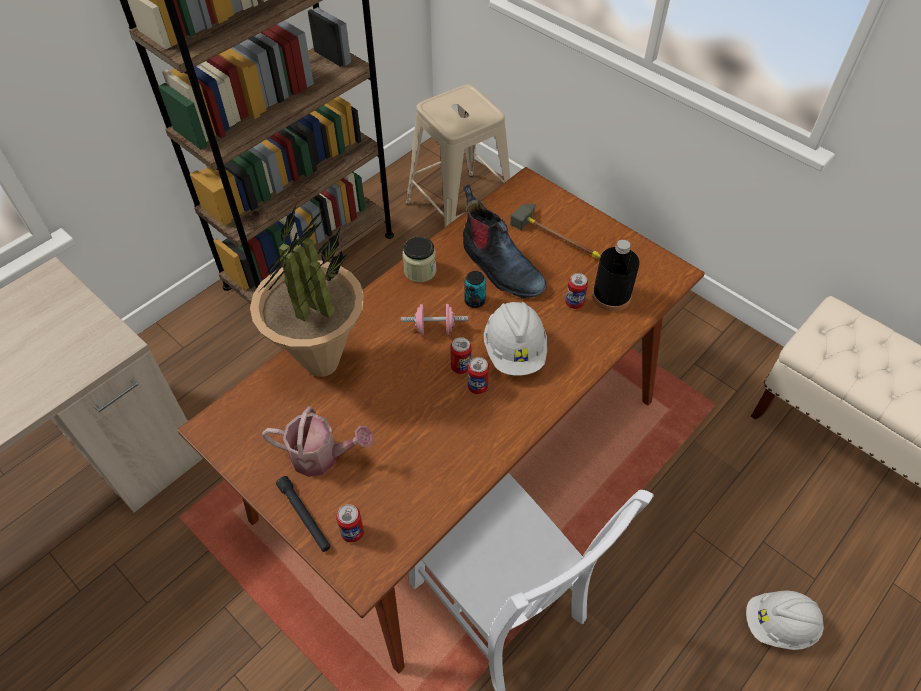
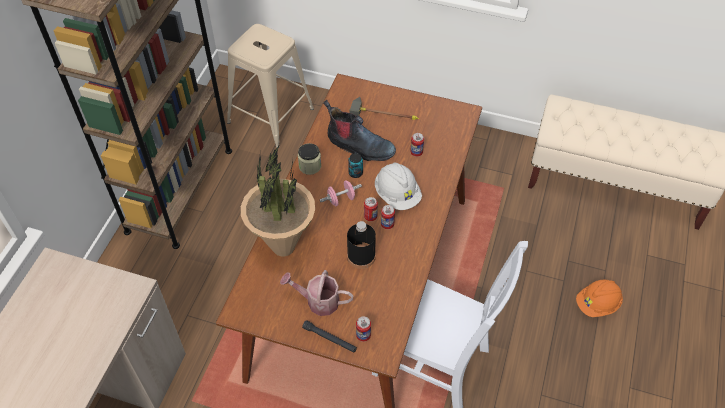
camera: 25 degrees left, 0 degrees up
(322, 456) = (318, 301): watering can -> watering can turned 150 degrees counterclockwise
(611, 296) = (436, 140): black bottle -> black bottle (361, 256)
(779, 625) = (597, 304): white hard hat -> orange hard hat

